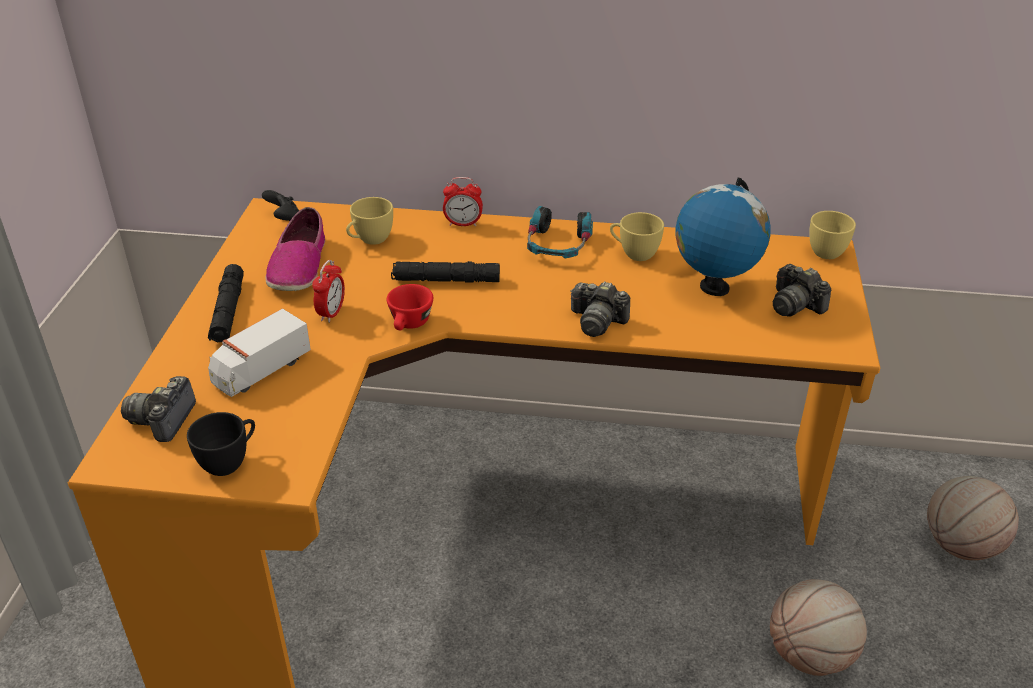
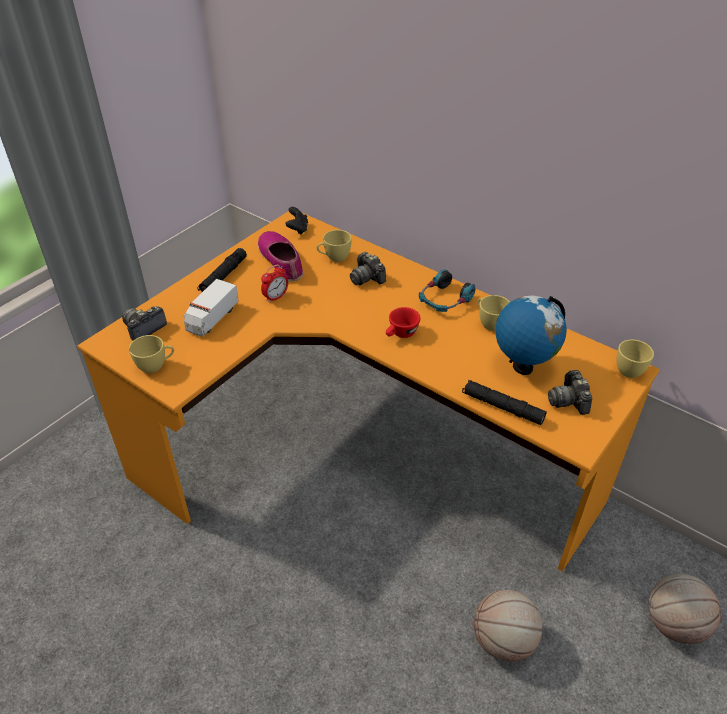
camera: 30 degrees right, 5 degrees up
(230, 461) = (156, 366): black cup -> yellow cup
(260, 370) = (212, 318): toy truck -> toy truck turned 45 degrees counterclockwise
(299, 266) = (281, 261): shoe -> shoe turned 120 degrees clockwise
(409, 325) = (312, 321): red cup -> red cup (401, 334)
(446, 280) = (356, 299): black flashlight -> black flashlight (502, 407)
(463, 224) = (398, 265): alarm clock -> none
(597, 322) = (424, 361): camera -> camera (367, 278)

